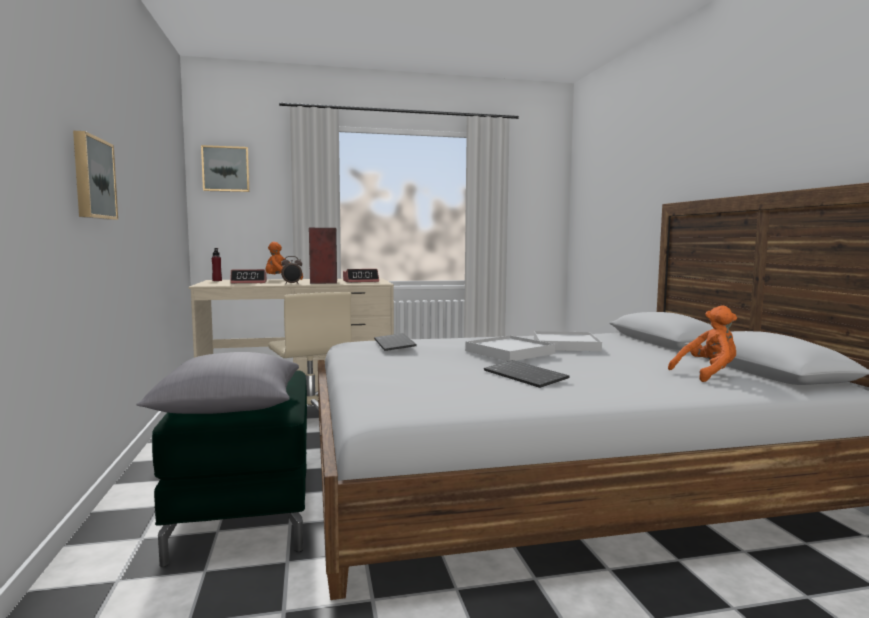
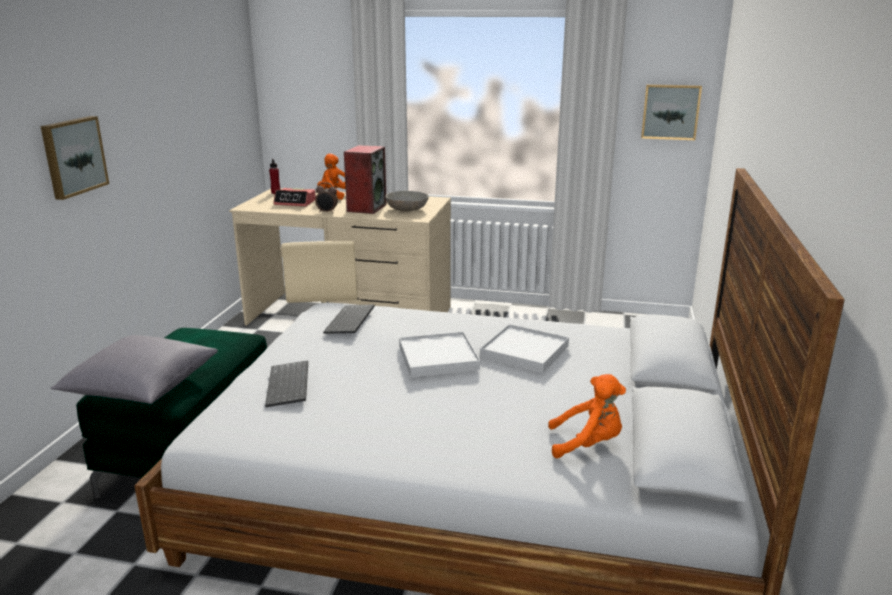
camera: 25 degrees right, 15 degrees up
(226, 169) = (292, 65): picture -> picture (670, 112)
(361, 281) = (407, 209): alarm clock -> grey bowl
(526, 376) = (394, 405): keyboard -> keyboard (289, 386)

